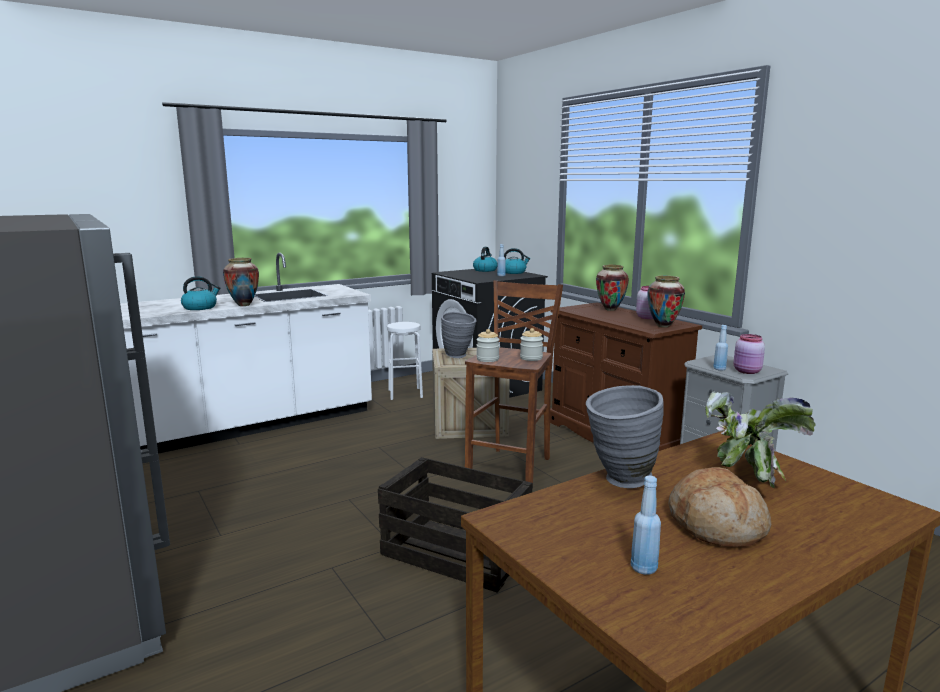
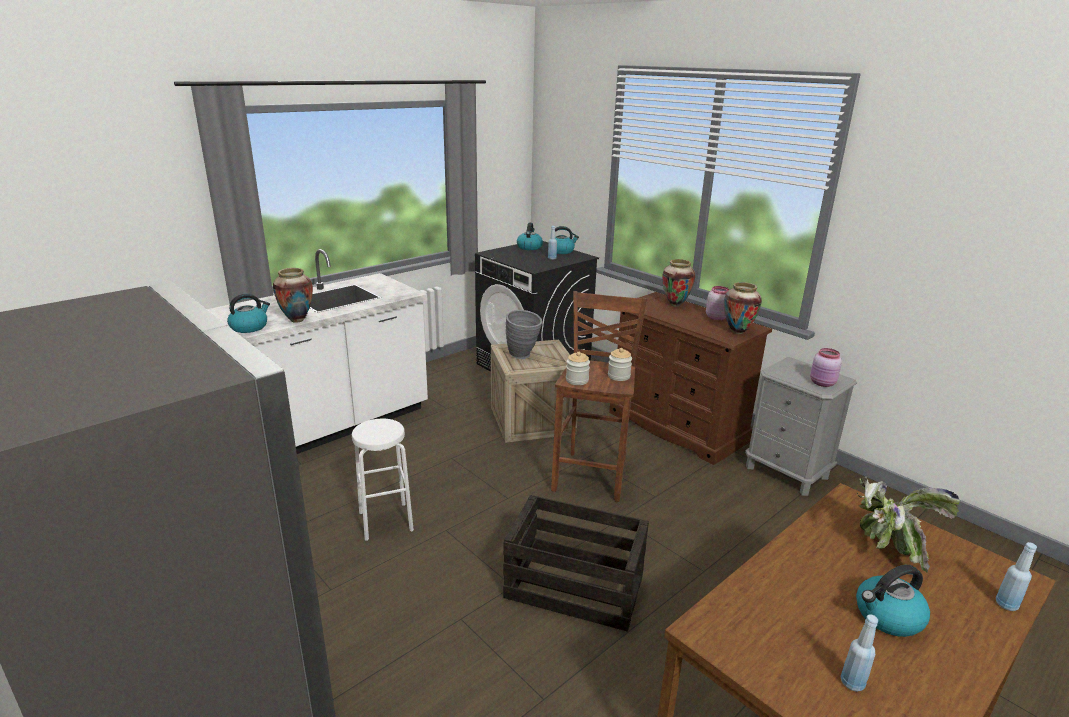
camera: 10 degrees left, 10 degrees up
(405, 393) = (453, 382): white stool -> white stool (385, 521)
(619, 481) = (783, 565): grey vase -> none
(716, 525) = (887, 617): bread -> kettle
(719, 369) = (796, 381): blue bottle -> blue bottle (1006, 605)

